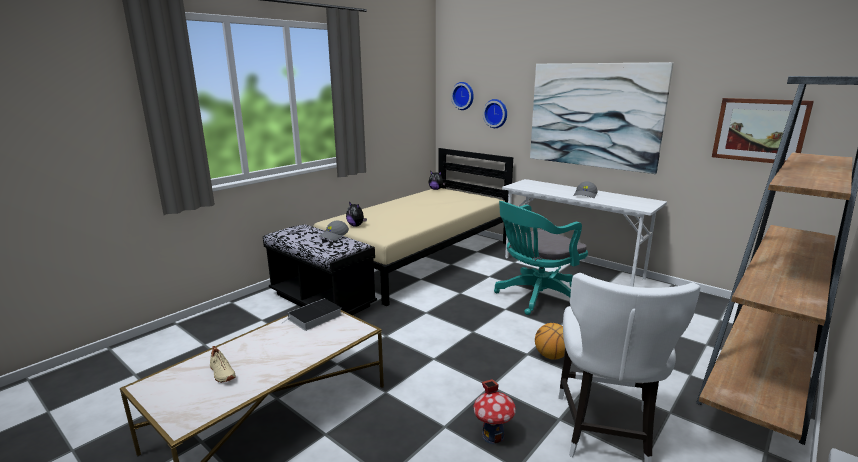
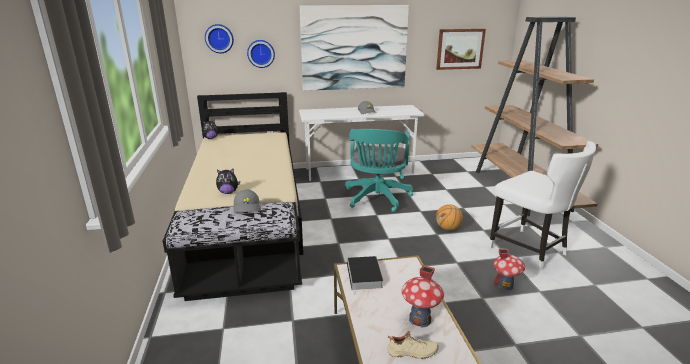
camera: 50 degrees left, 5 degrees up
(273, 362) = (420, 319): none -> toy house

